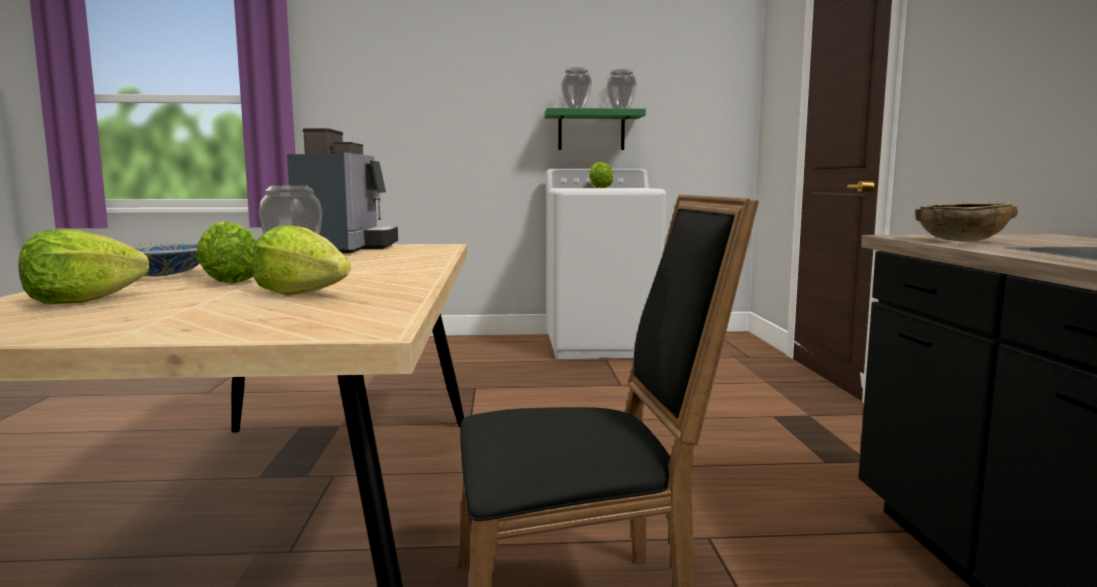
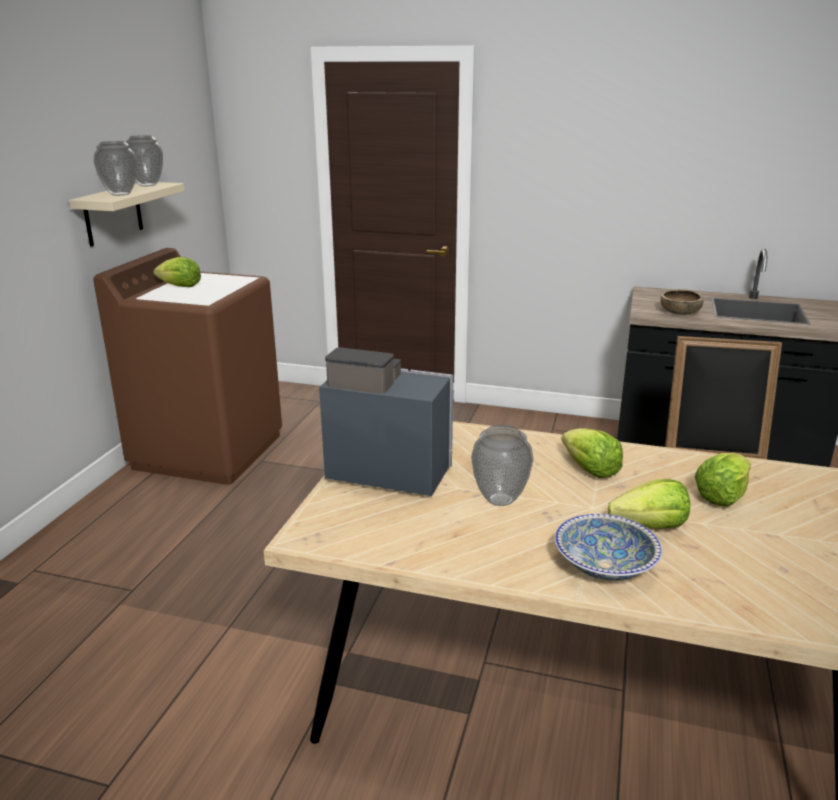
camera: 70 degrees left, 15 degrees up
(82, 300) = (759, 583): lettuce -> lettuce (589, 470)
(591, 131) = (113, 213): green shelf -> beige shelf
(601, 345) = (208, 451): white washing machine -> brown washing machine

